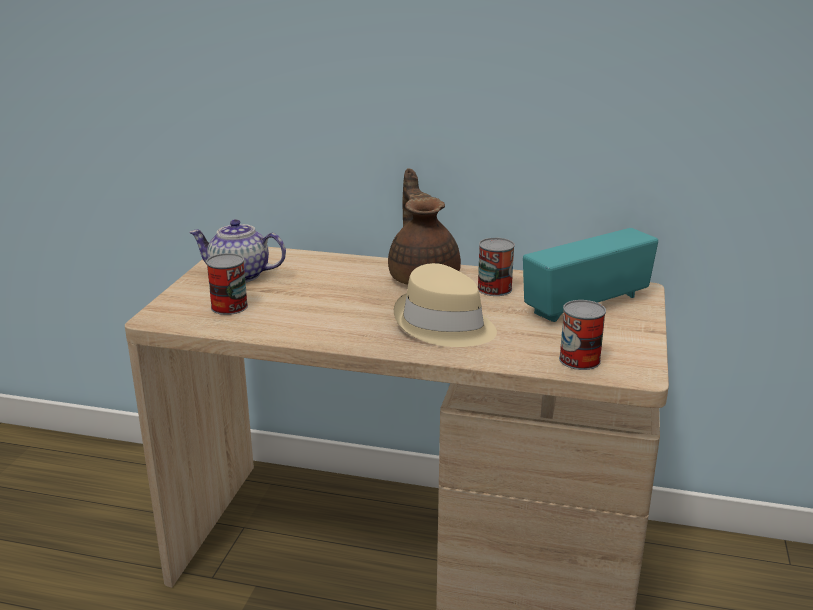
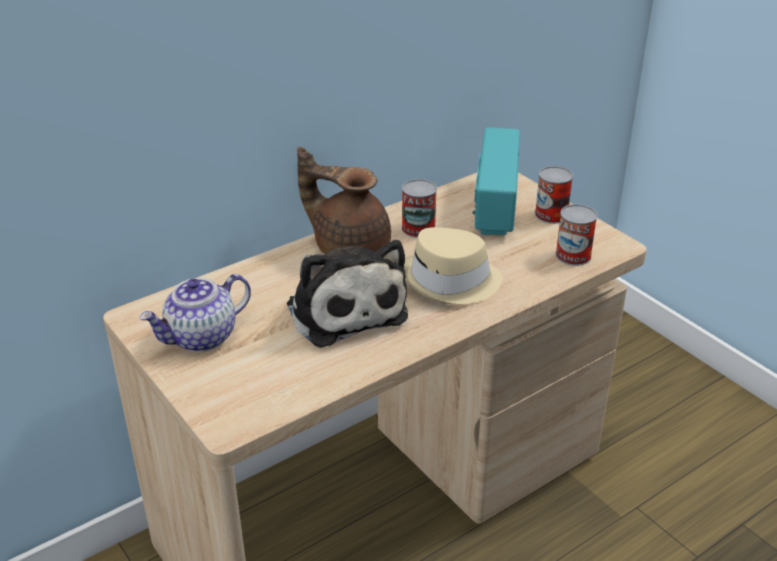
camera: 50 degrees left, 10 degrees up
(229, 307) = (265, 372): can -> can (551, 215)
(342, 303) = (344, 309): none -> plush toy

